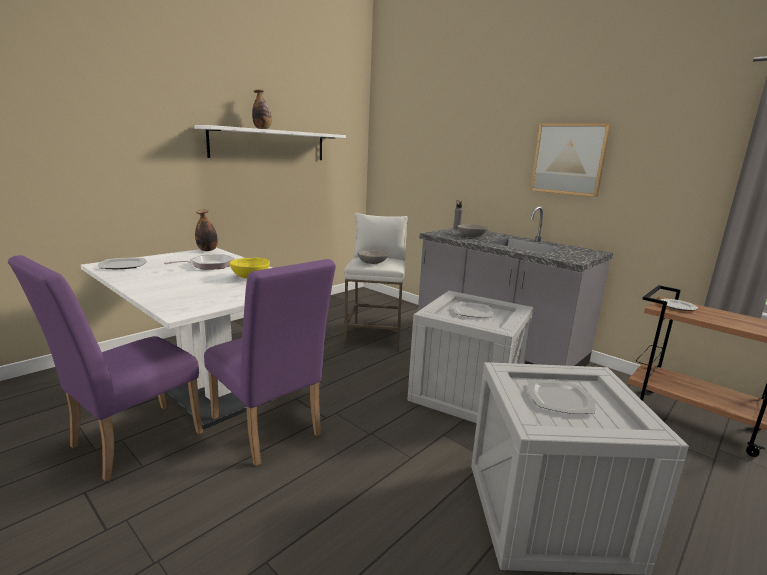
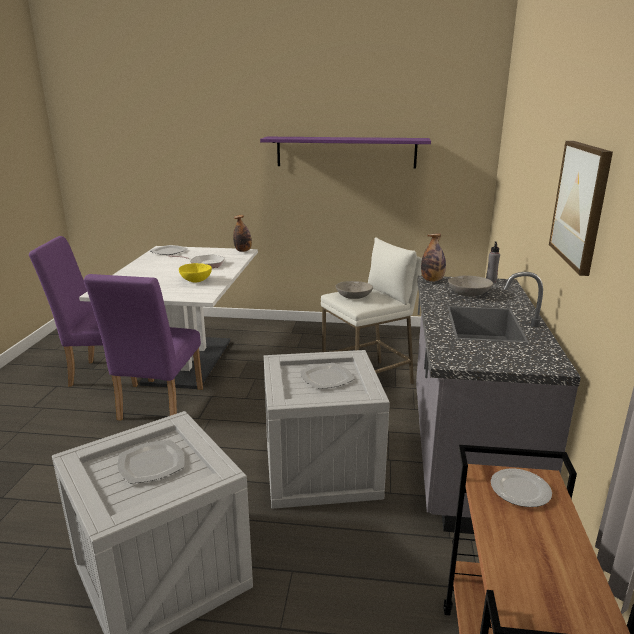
camera: 55 degrees right, 5 degrees up
(262, 129) = (325, 138): bottle -> bottle (432, 280)
(269, 145) = (346, 152): white shelf -> purple shelf

